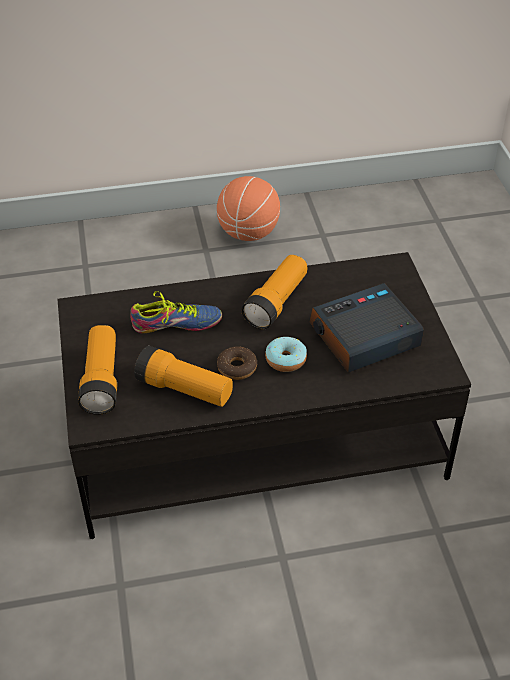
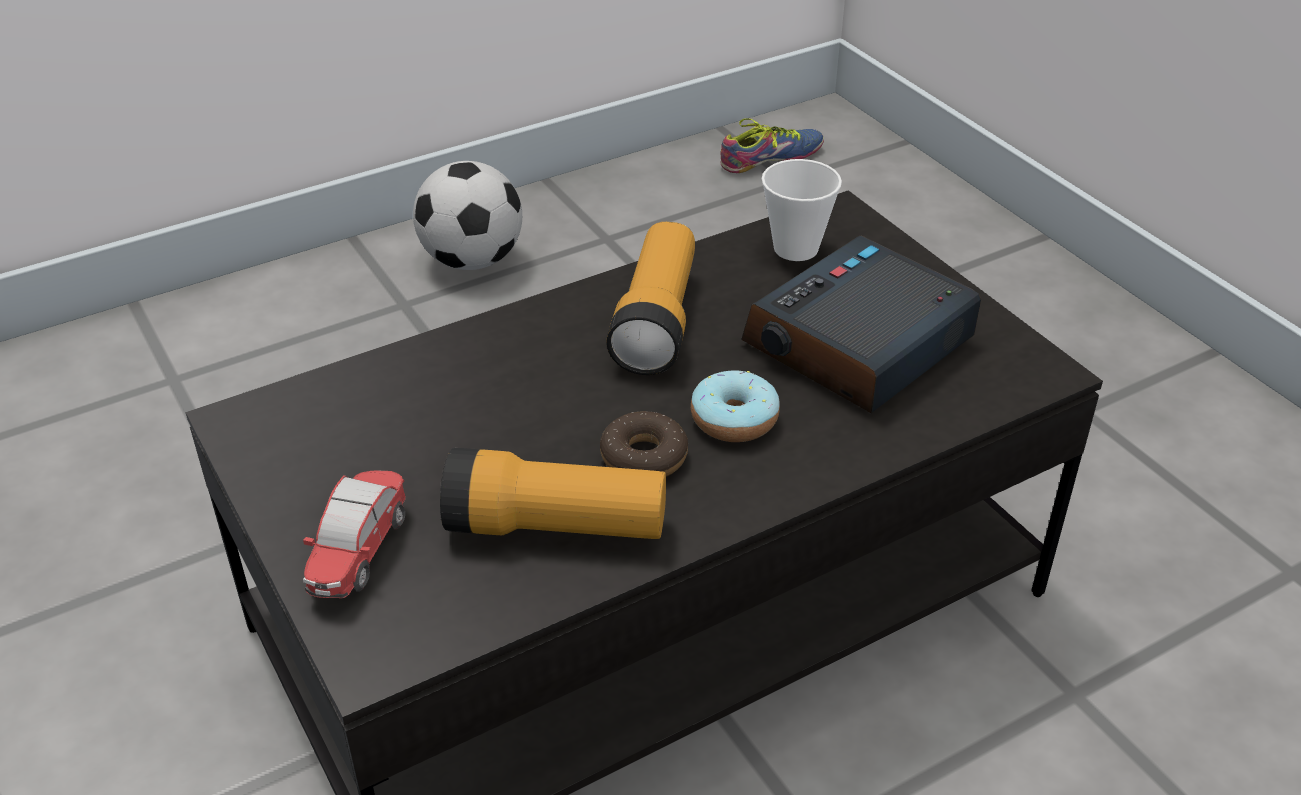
camera: 20 degrees left, 5 degrees down
(102, 380) = (360, 552): flashlight -> toy car
(177, 326) = (477, 406): shoe -> shoe (773, 159)
(249, 233) = (472, 260): basketball -> football
(362, 279) = (796, 248): none -> cup

